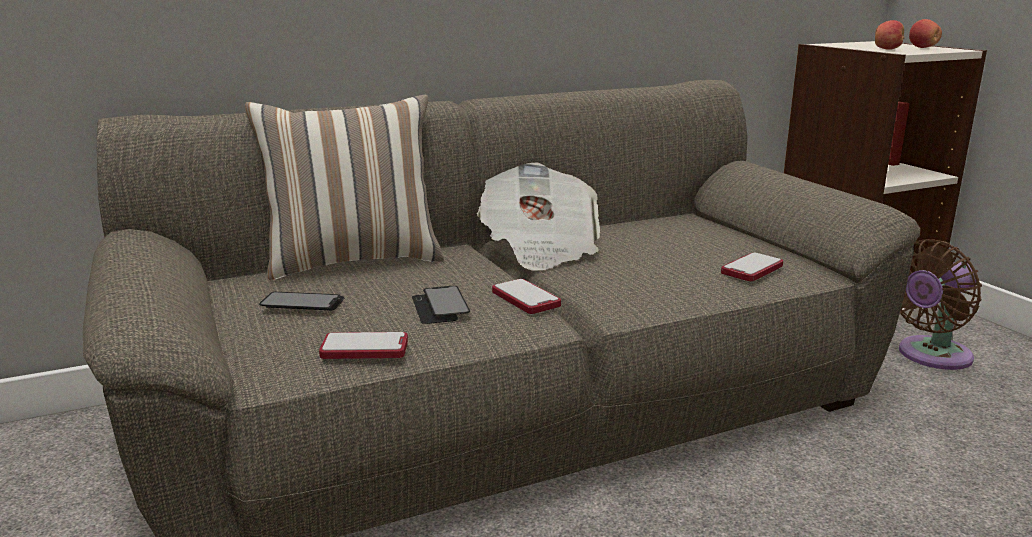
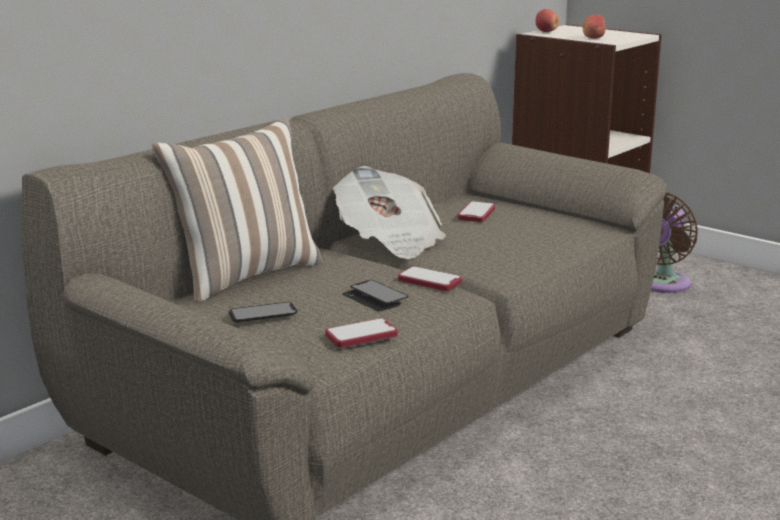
camera: 25 degrees left, 0 degrees up
(752, 269) = (563, 233): phone -> phone (476, 213)
(922, 47) = (614, 34): apple -> apple (546, 31)

